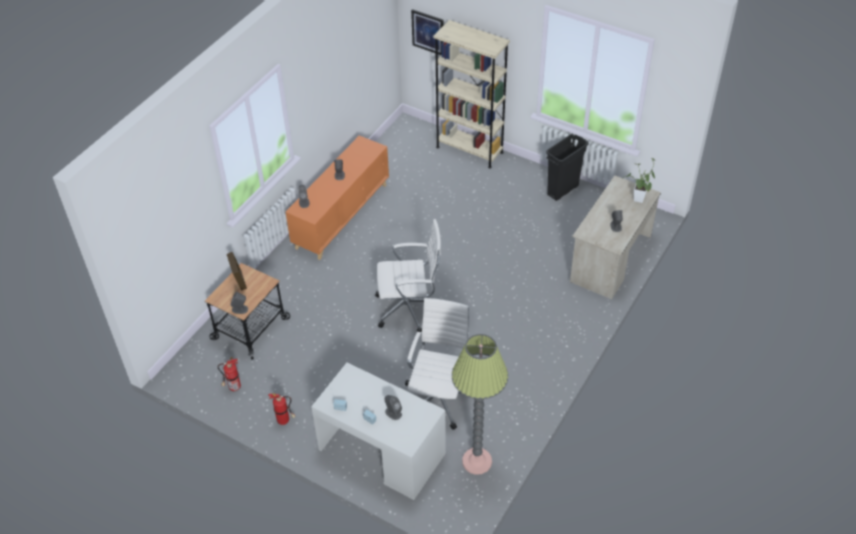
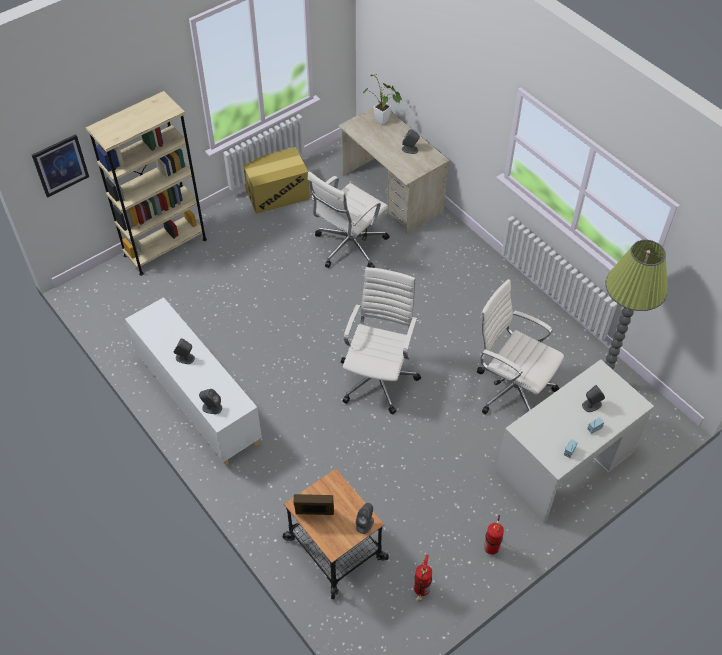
camera: 70 degrees left, 5 degrees up
(342, 216) = (198, 400): orange cabinet -> white cabinet
(533, 250) = (348, 246): none -> white office chair
(562, 190) = (277, 193): black trash can -> cardboard box

